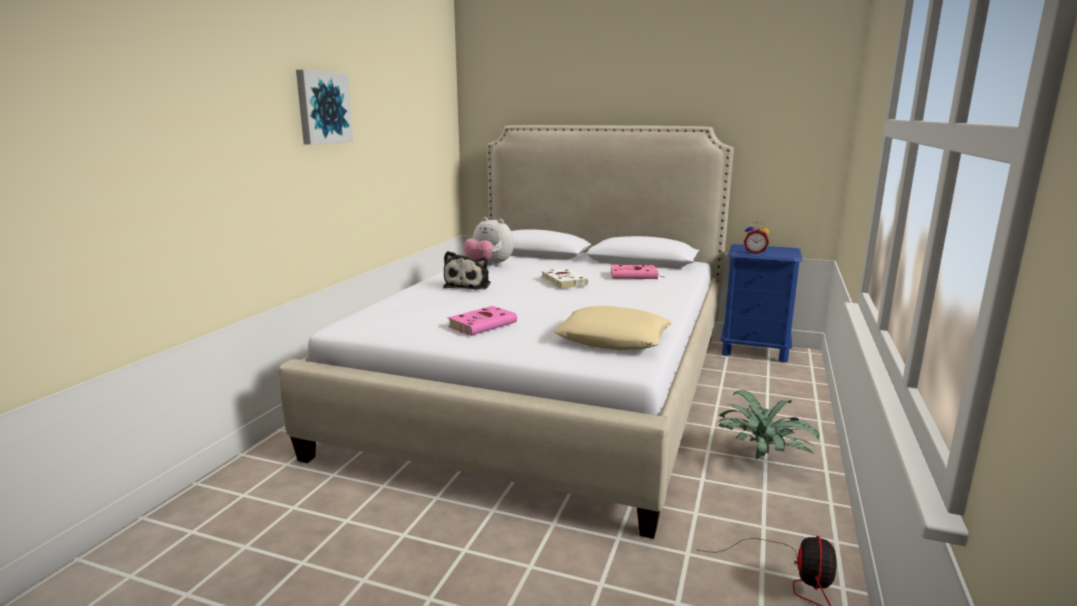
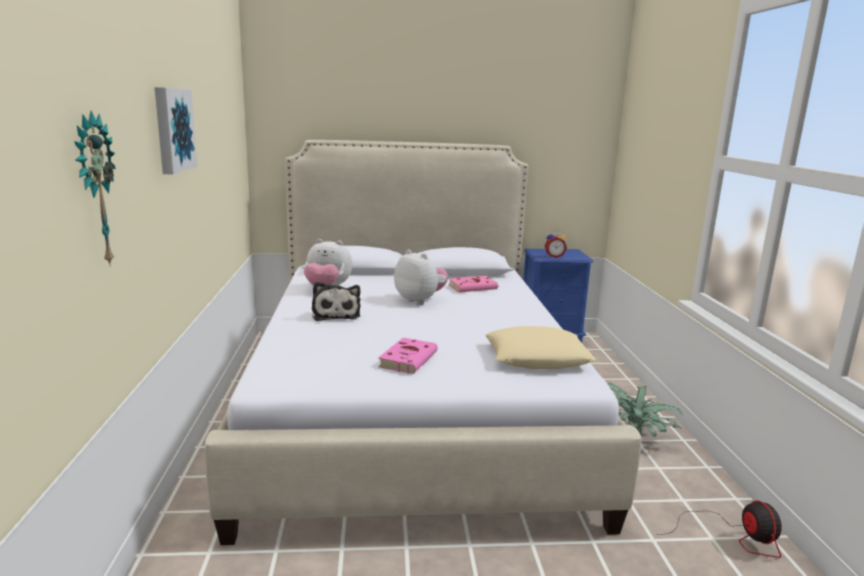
camera: 25 degrees left, 0 degrees up
(197, 147) = (93, 191): none -> wall clock
(562, 281) = (420, 300): white book -> plush toy

